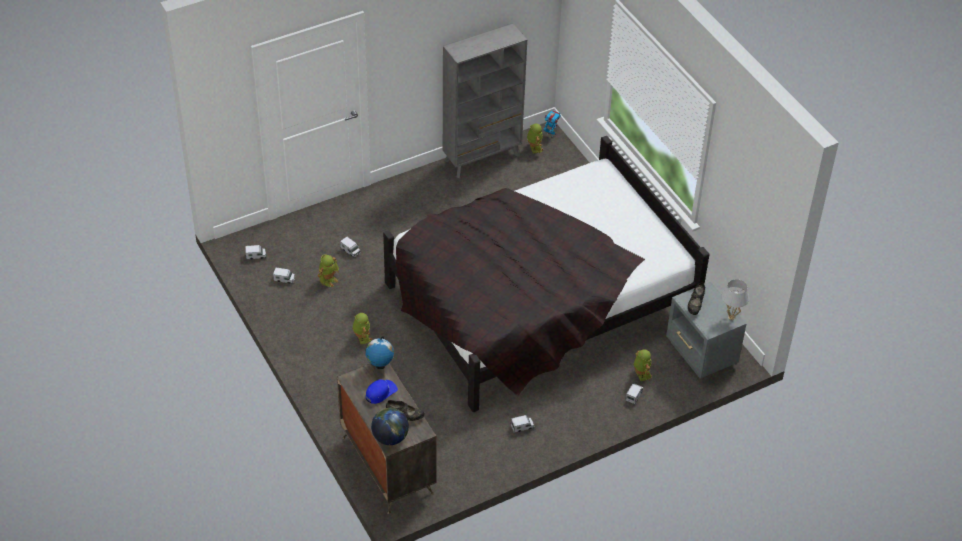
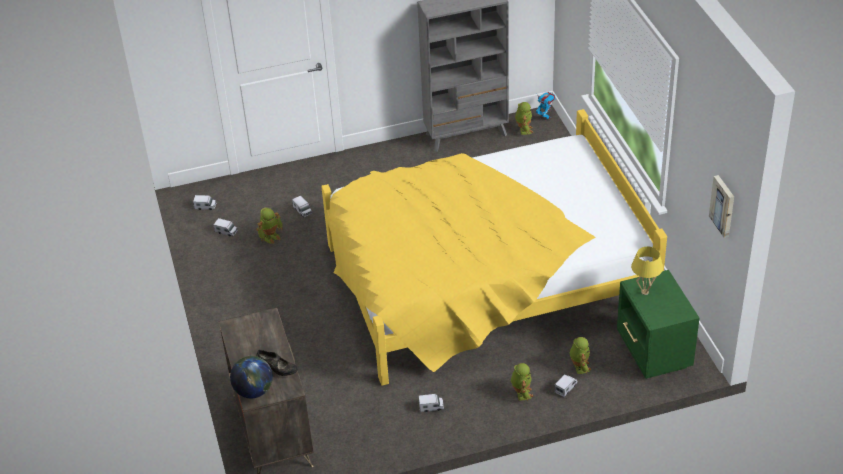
camera: 15 degrees right, 5 degrees down
(362, 338) = (287, 297): toy robot -> toy robot (521, 393)
(380, 366) = (268, 315): globe -> none
(380, 392) = (260, 343): blue cap -> none
(539, 302) = (486, 280): black bed -> yellow bed
(695, 305) = (645, 292): black shoe -> yellow table lamp
(701, 354) = (653, 353): grey nightstand -> green nightstand
(731, 317) = (683, 310): white table lamp -> none
(766, 229) = (723, 206): none -> picture

